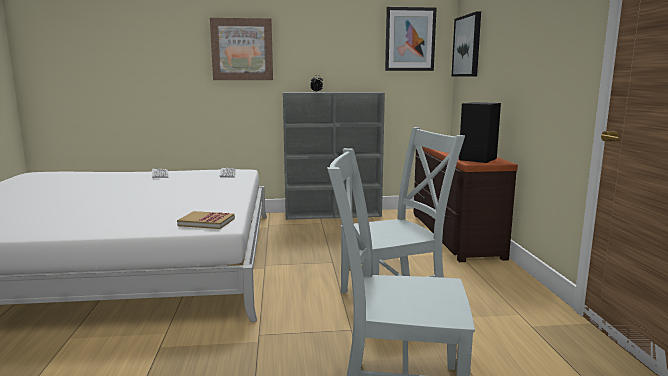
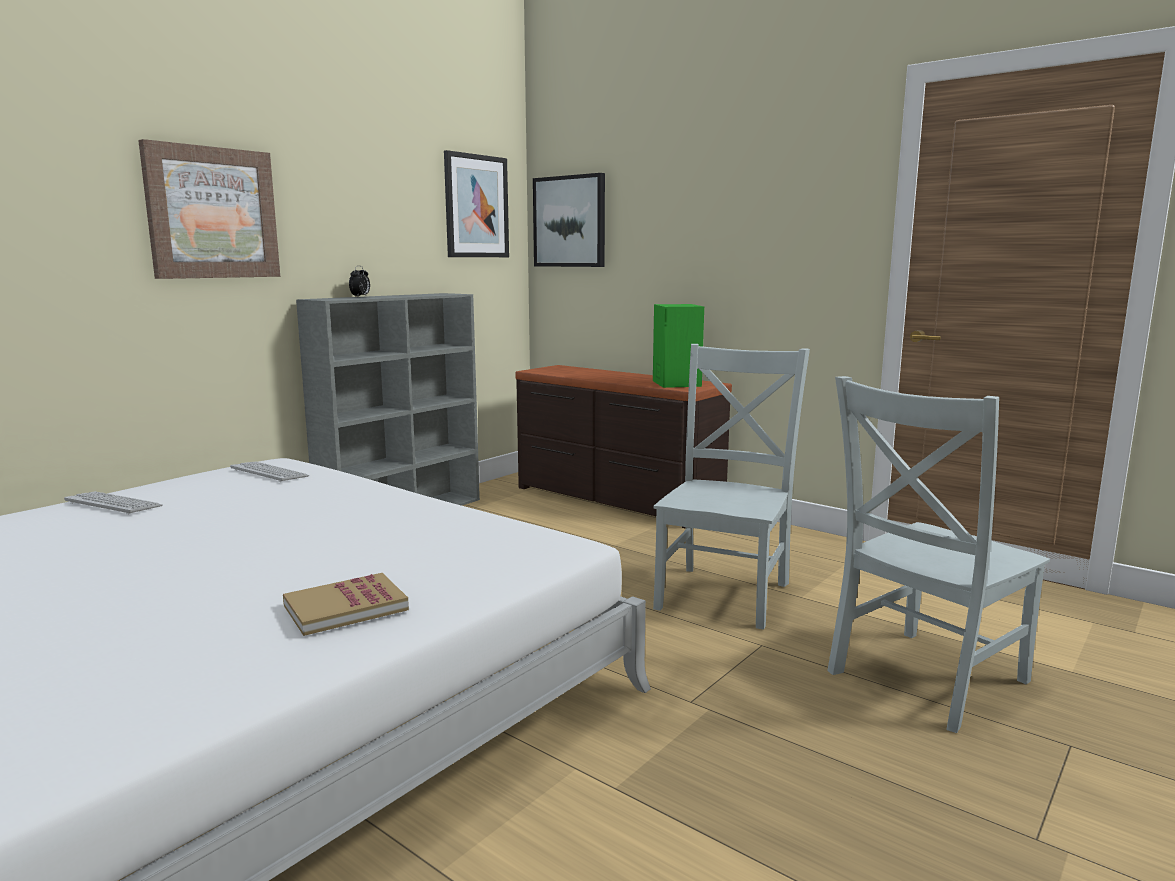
camera: 45 degrees left, 0 degrees up
(206, 222) = (533, 549): book -> book (345, 608)
(478, 159) = (676, 383): black speaker -> green speaker

